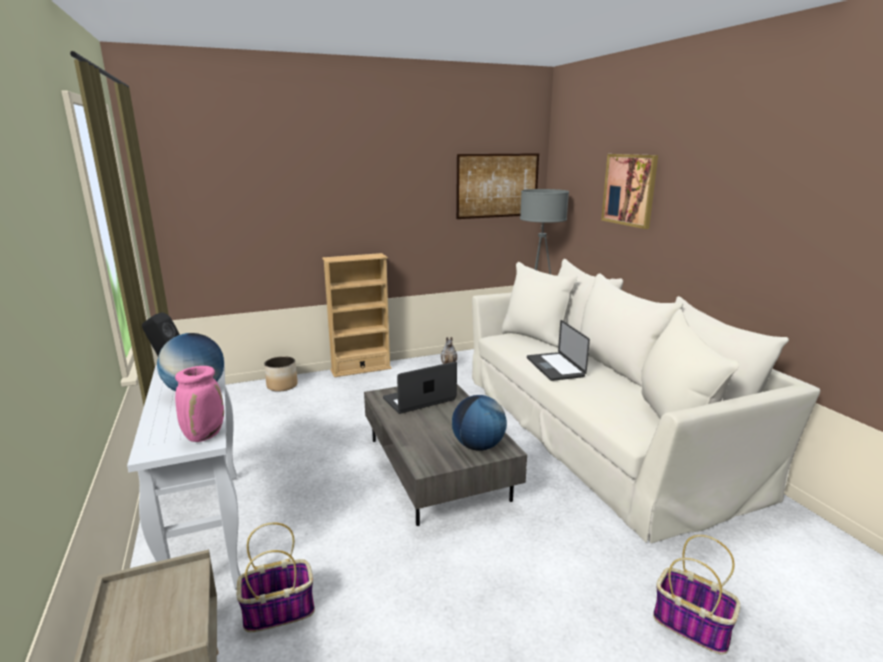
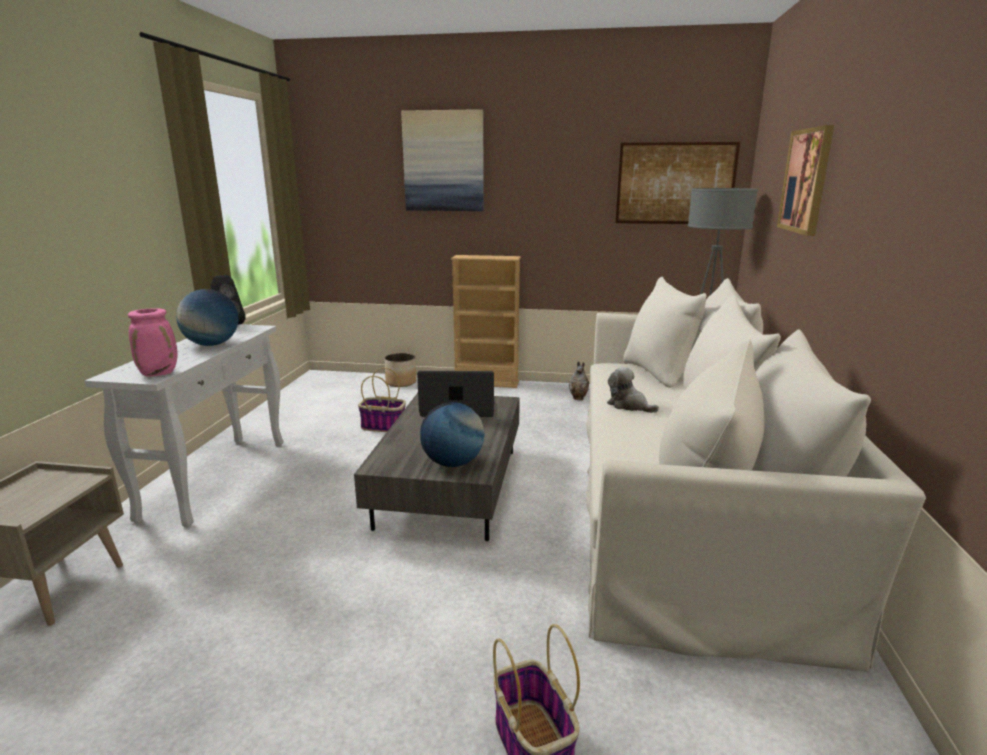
camera: 30 degrees right, 0 degrees up
(280, 610) = (192, 554): basket -> basket (384, 427)
(305, 171) = (443, 161): none -> picture
(555, 367) = (629, 405): laptop -> plush toy

